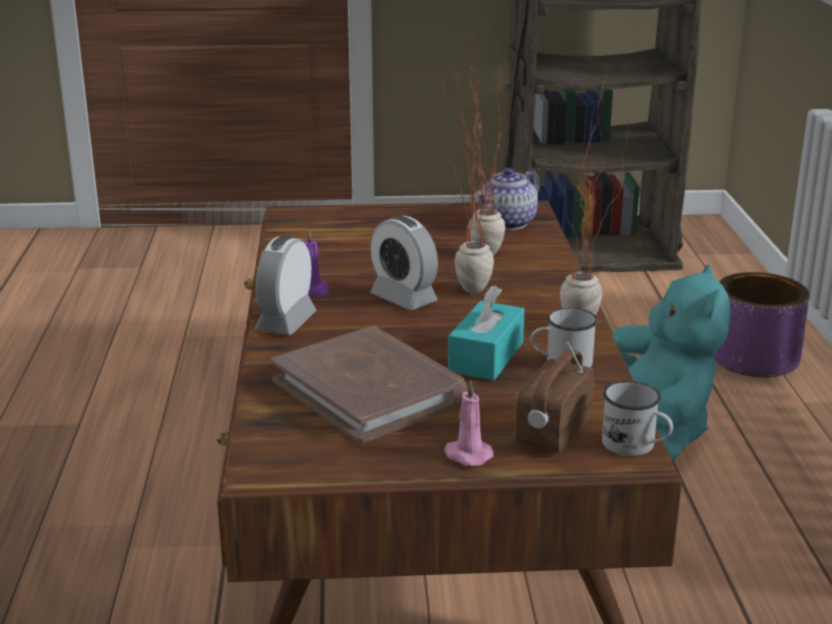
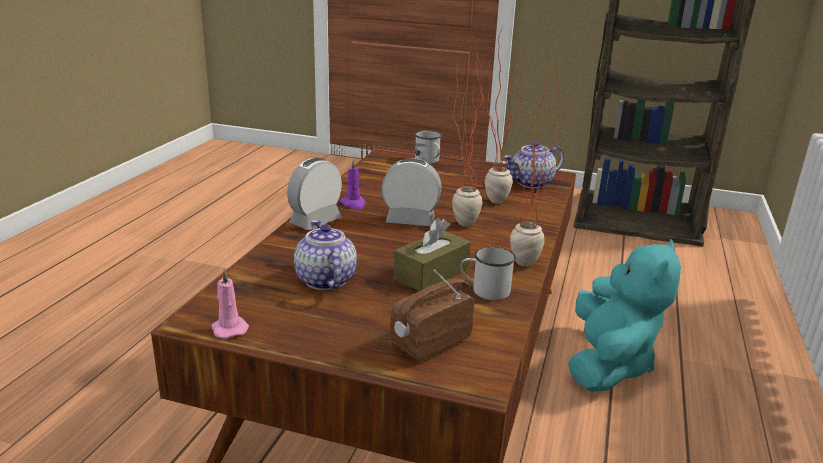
camera: 20 degrees right, 0 degrees up
(369, 391) = (324, 280): brown book -> teapot
(403, 298) = (410, 220): alarm clock -> alarm clock turned 120 degrees clockwise
(467, 455) = (348, 345): pink candle -> pink candle (229, 328)
(486, 357) = (431, 273): turquoise tissue box -> brown tissue box
(635, 446) = (488, 372): white mug -> white mug (429, 161)
(754, 360) = (725, 325): purple planter -> none

